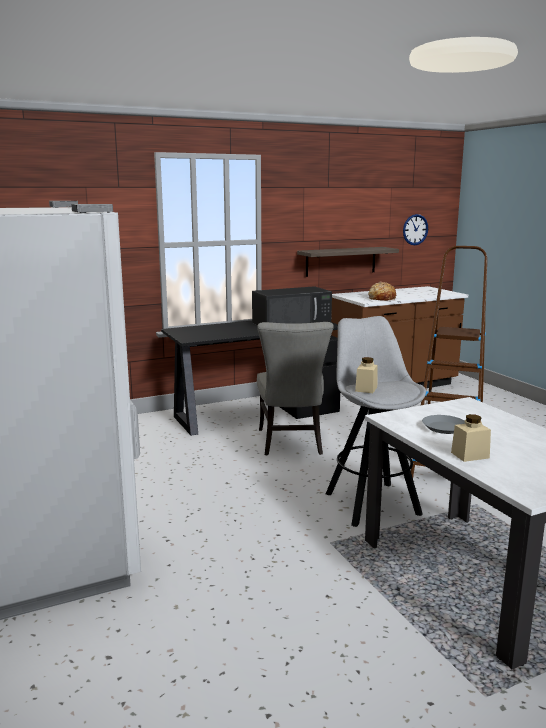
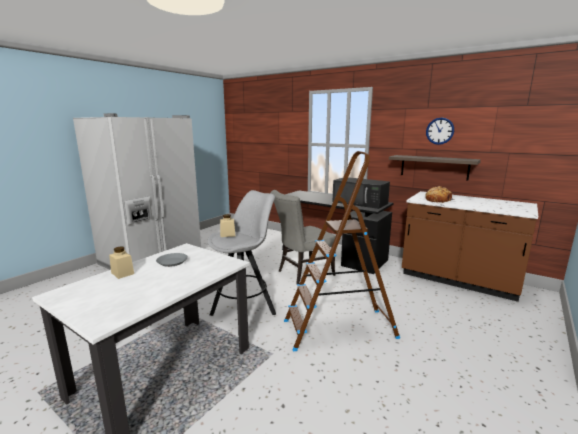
camera: 60 degrees right, 0 degrees up
(415, 229) = (525, 146): wall clock -> wall clock (439, 131)

